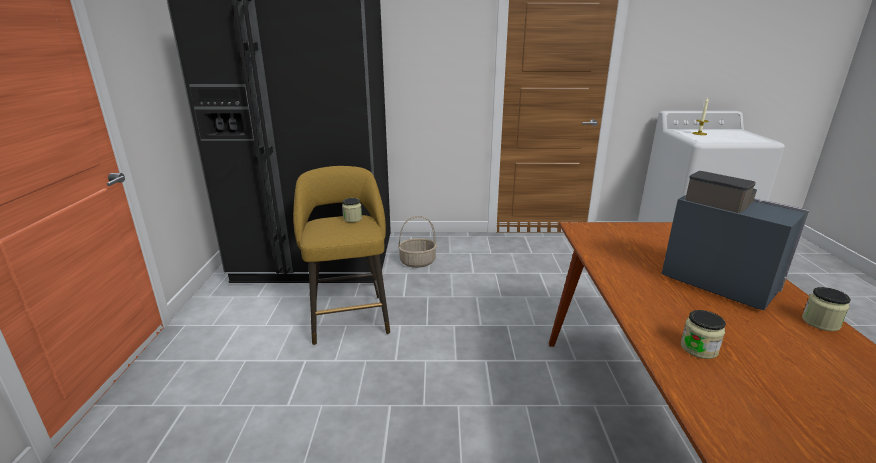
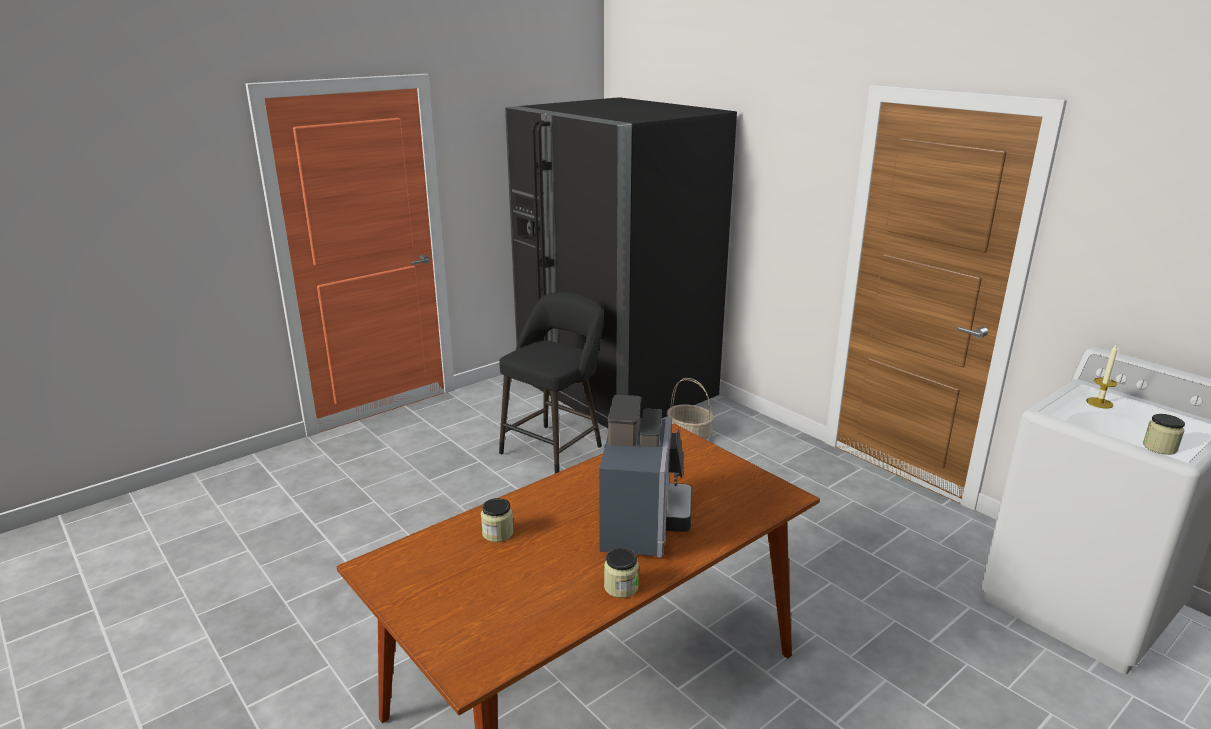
camera: 50 degrees right, 0 degrees up
(349, 316) = (555, 448): yellow stool -> black stool
(352, 219) = (566, 351): jar -> jar (1159, 447)

